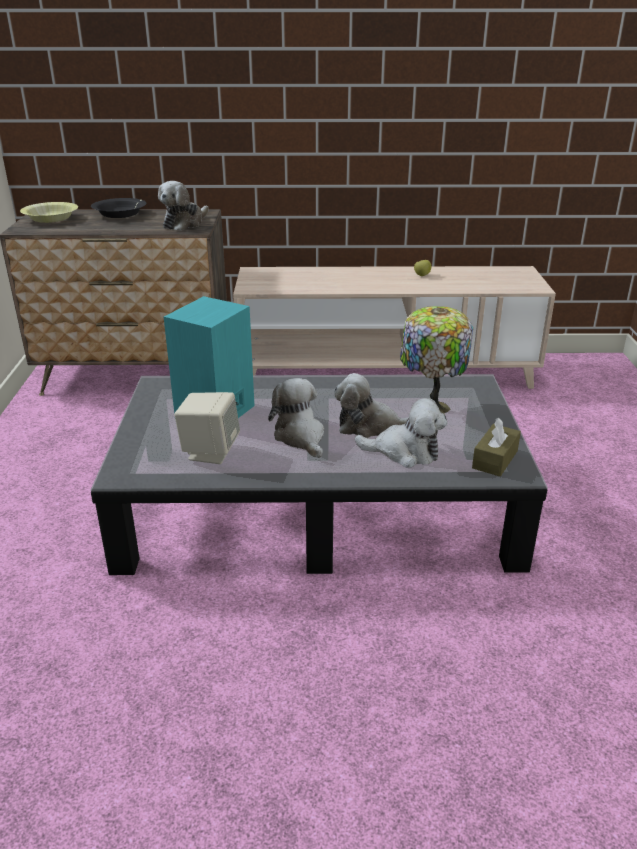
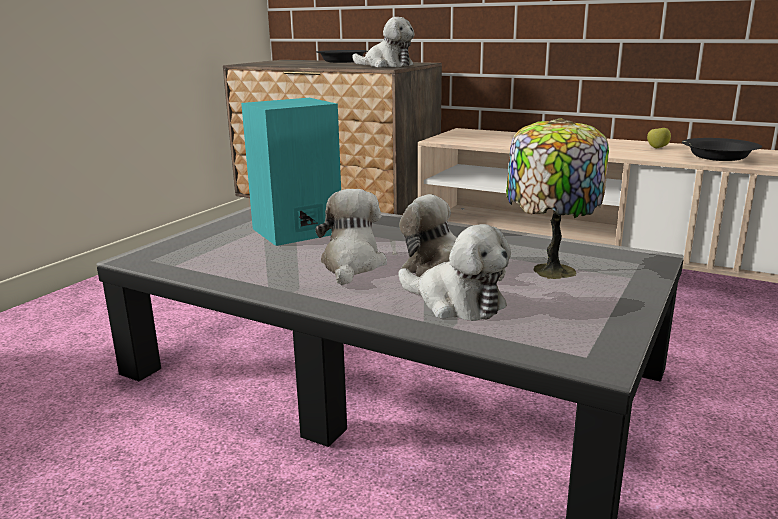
camera: 30 degrees right, 10 degrees down
(51, 219) = (281, 62): yellow bowl -> none
(184, 223) = (386, 65): plush toy -> plush toy turned 120 degrees counterclockwise
(210, 451) = (242, 258): beige speaker -> none
(470, 282) = (718, 157): none -> black bowl
(495, 459) = (577, 337): brown tissue box -> none

